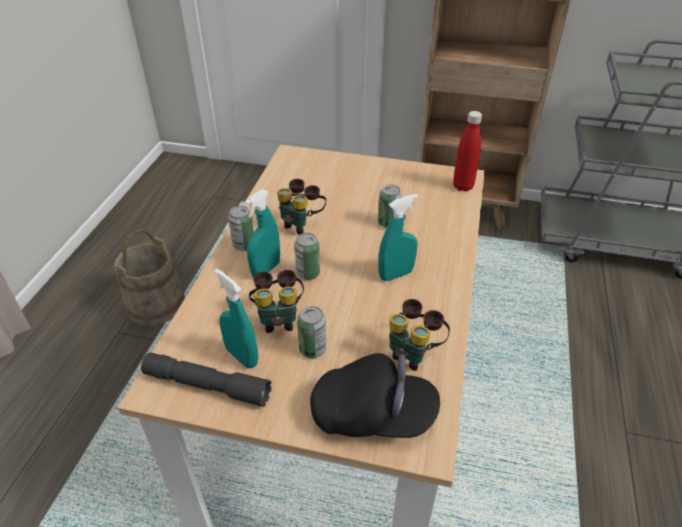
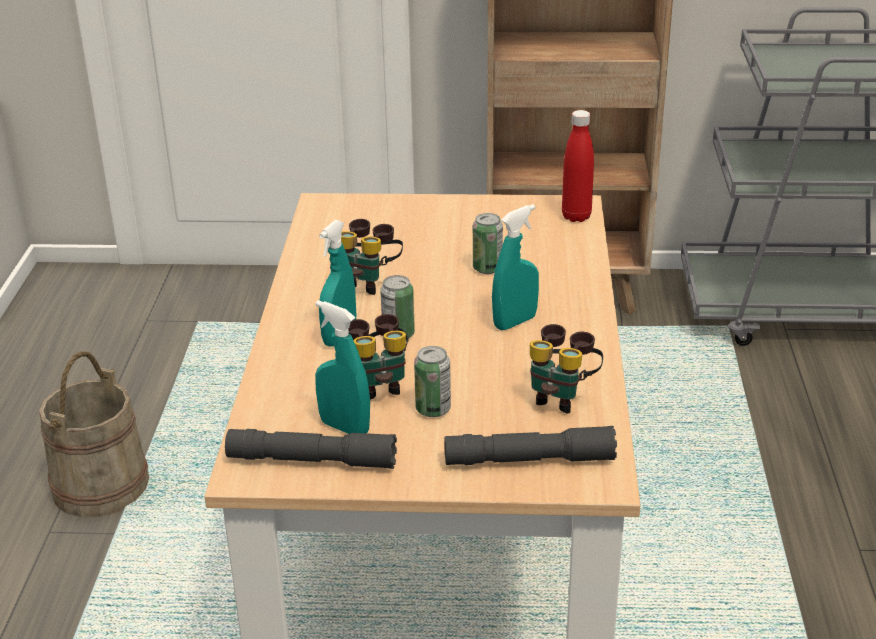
camera: 10 degrees left, 10 degrees down
(244, 245) = (298, 314): can -> none
(373, 414) = (529, 460): black cap -> grey flashlight

